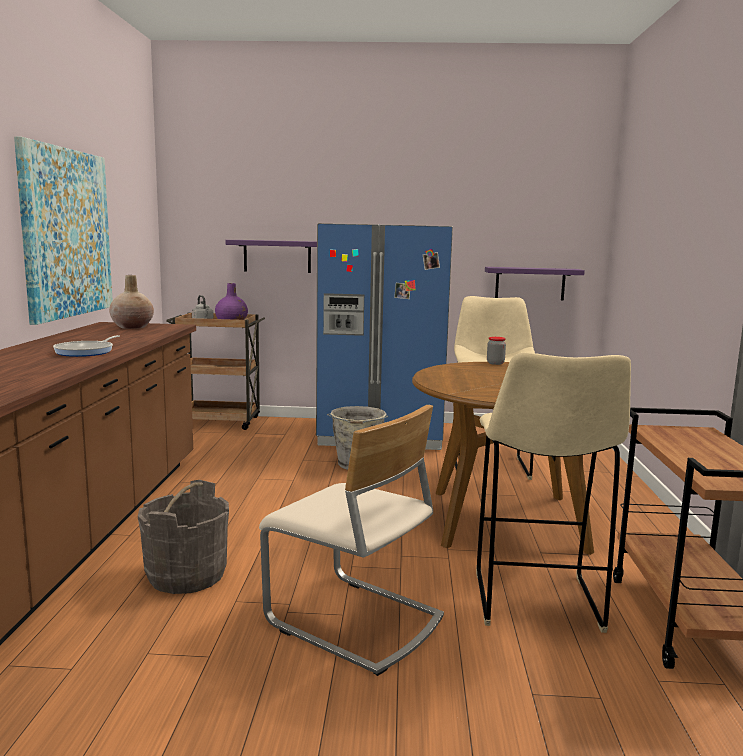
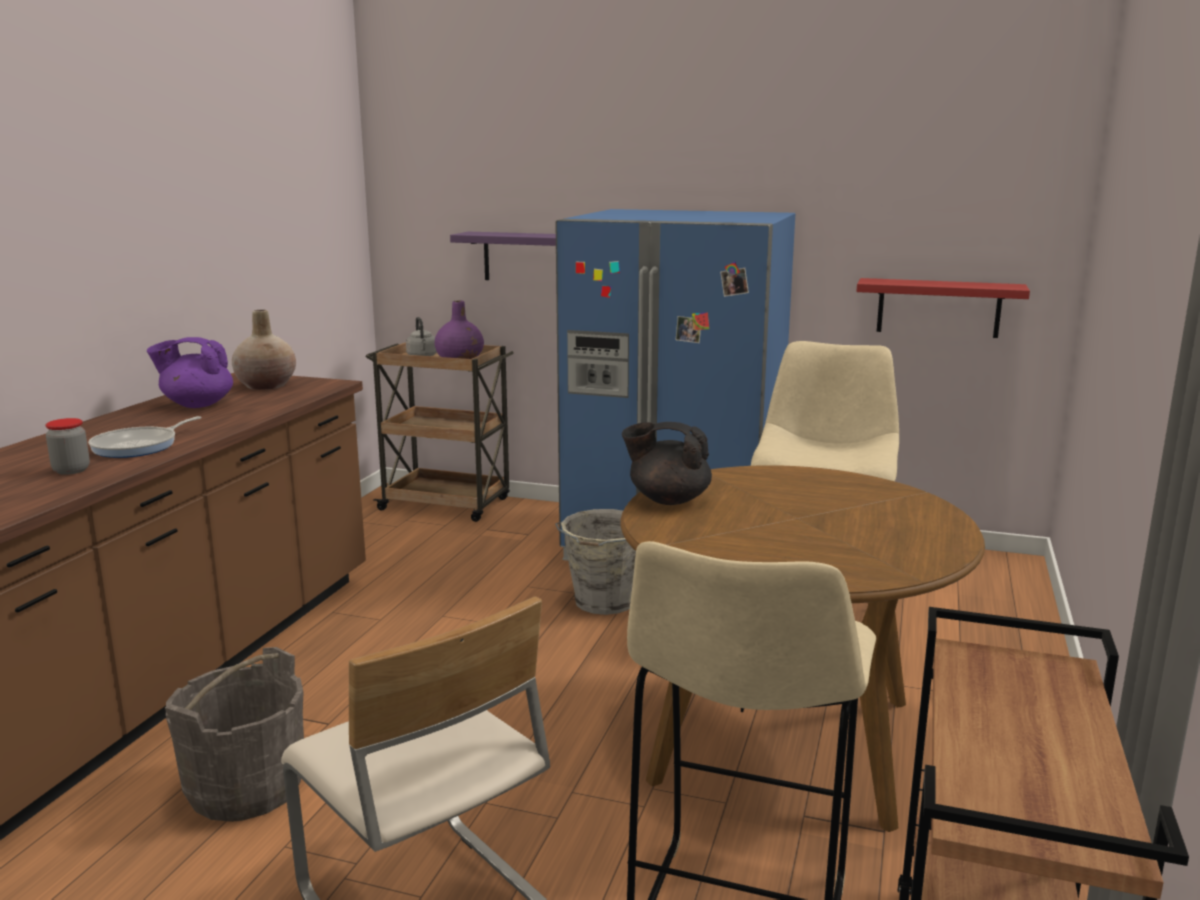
camera: 15 degrees right, 5 degrees up
(67, 233) = (174, 249): picture -> none
(96, 335) = (197, 405): none -> purple teapot
(435, 376) = (668, 499): none -> black teapot
(495, 363) = (799, 471): jar -> jar (71, 470)
(530, 283) = (938, 308): purple shelf -> red shelf

